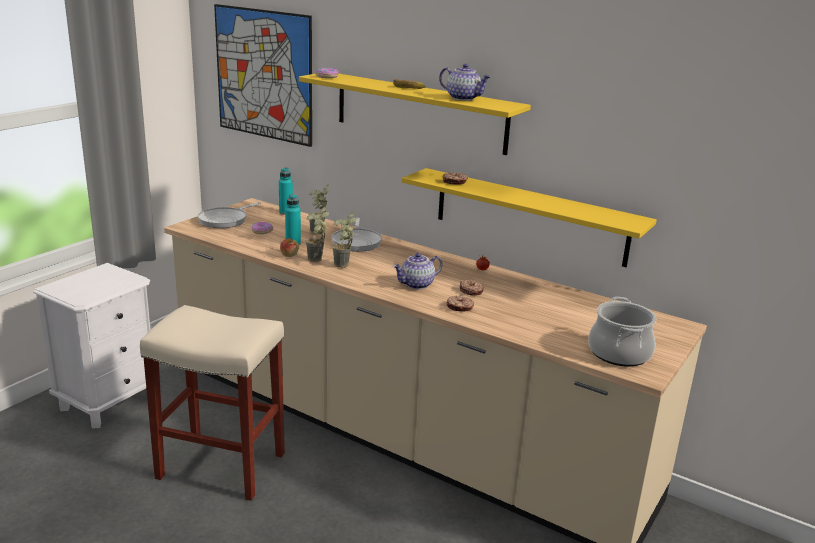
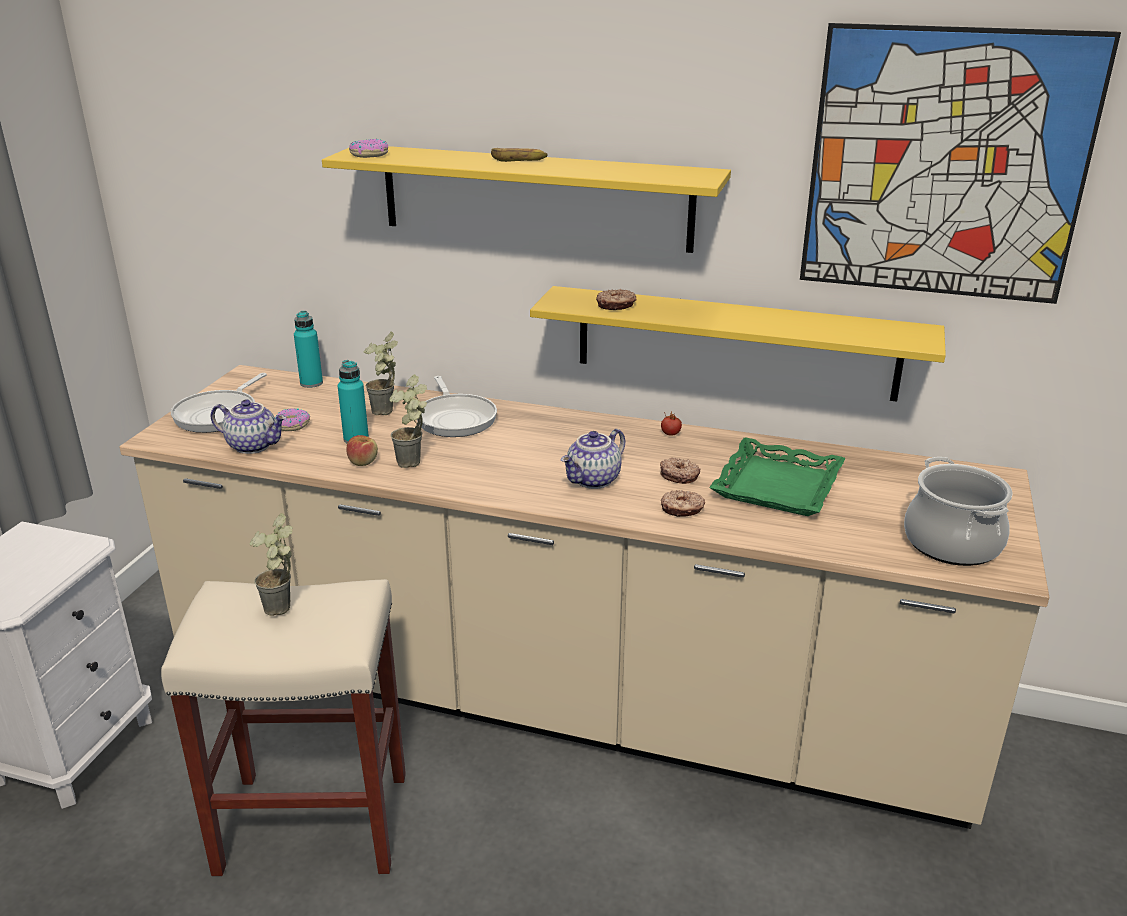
camera: 15 degrees left, 5 degrees up
(263, 74) = (236, 158): picture -> picture (945, 166)
(344, 267) = (463, 468): potted plant -> potted plant (283, 611)
(463, 98) = (623, 170): teapot -> teapot (254, 445)
(528, 306) = (776, 485): none -> green tray

